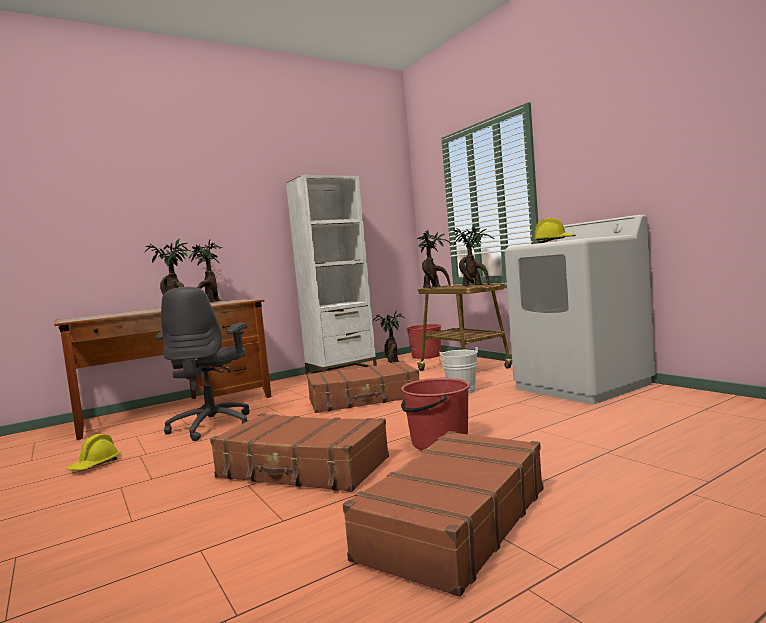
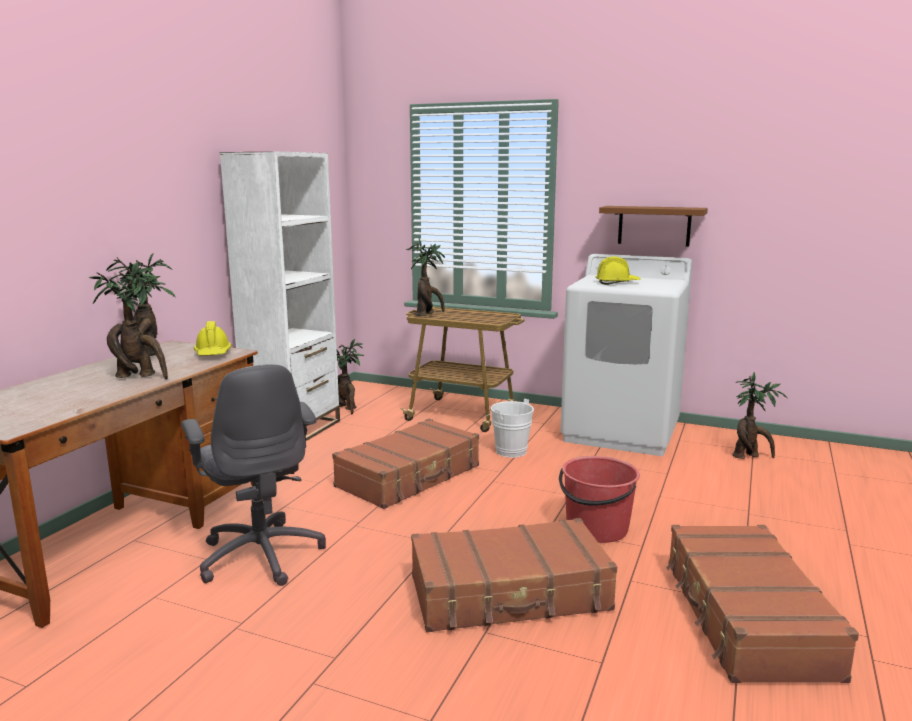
camera: 35 degrees left, 10 degrees up
(95, 465) = (188, 662): yellow hard hat -> yellow hard hat (213, 354)
(426, 356) = (374, 393): red bucket -> none
(474, 285) = (482, 315): potted plant -> potted plant (749, 457)
(612, 190) = (654, 225): none -> brown shelf

